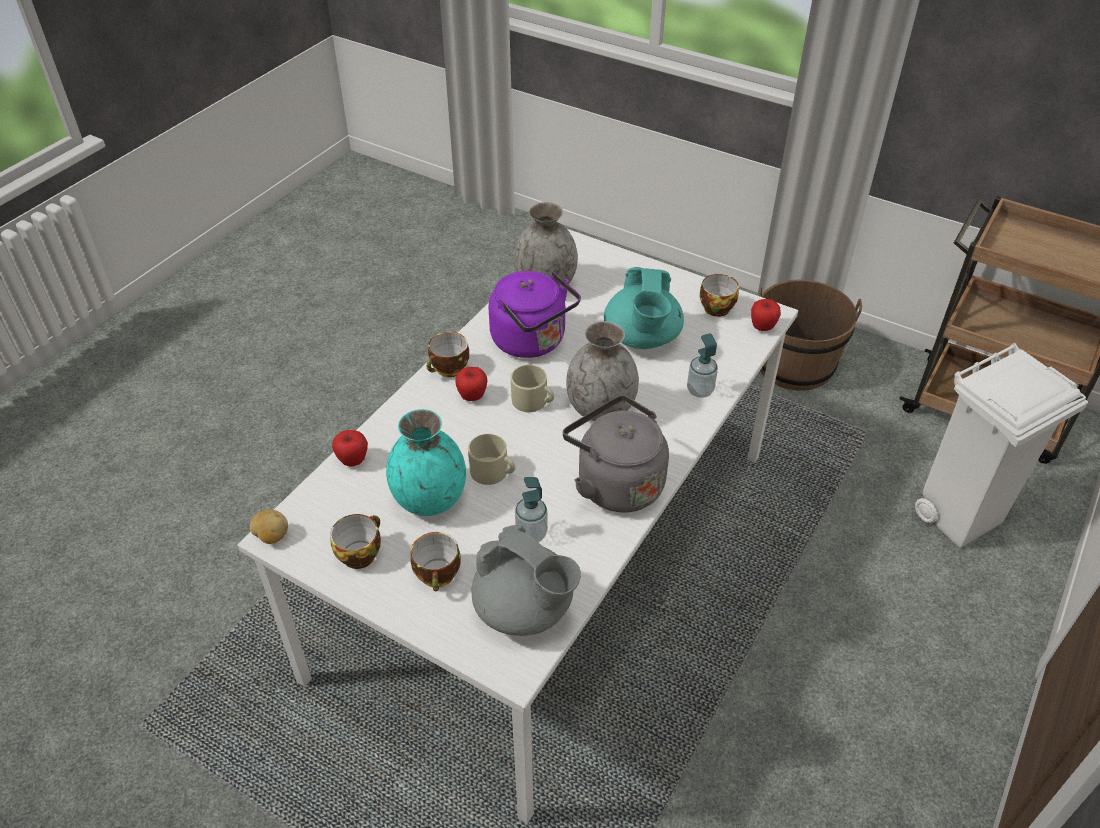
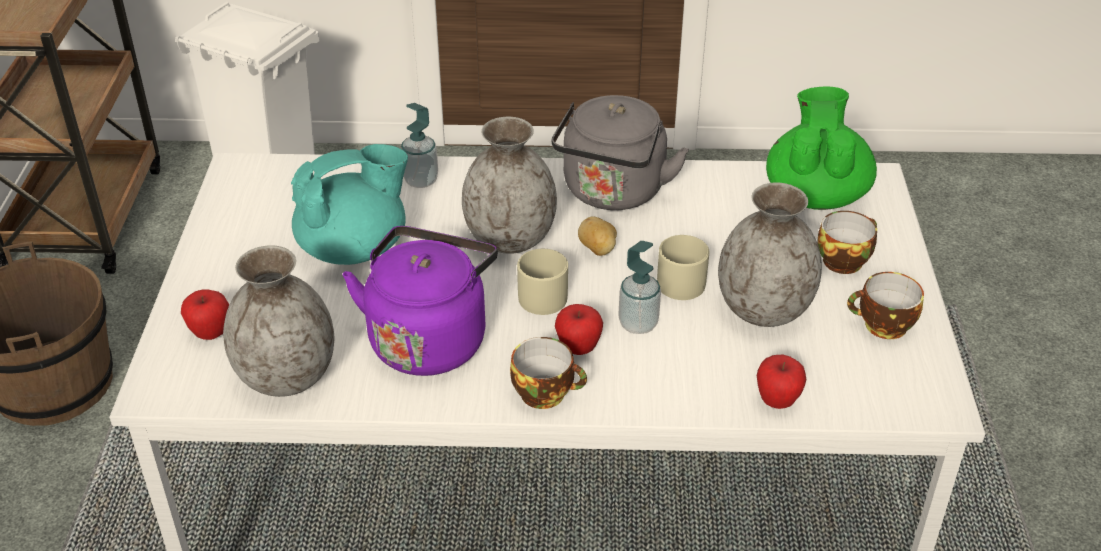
camera: 120 degrees left, 5 degrees down
(271, 536) = (944, 408): potato -> potato (598, 250)
(430, 498) = (762, 309): turquoise vase -> grey vase
(525, 609) = (815, 194): grey teapot -> green teapot
(531, 534) = (731, 222): soap dispenser -> soap dispenser (638, 324)
(715, 307) = (248, 211): cup -> none
(762, 327) = (269, 167): apple -> apple (210, 333)

